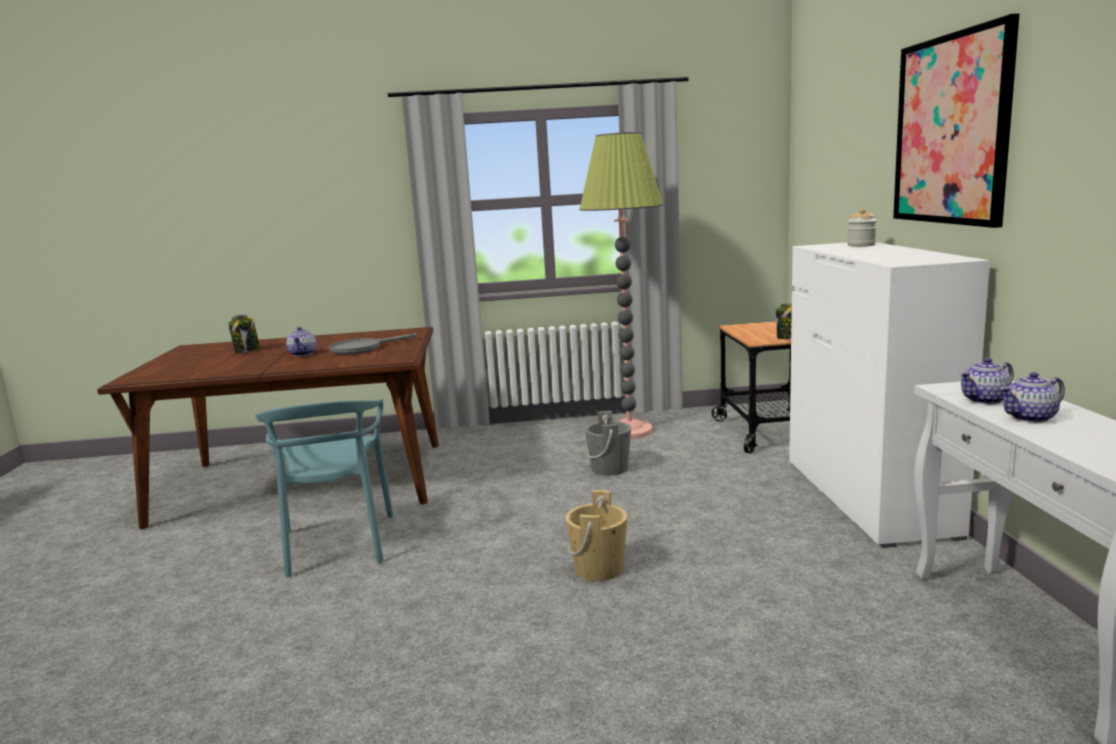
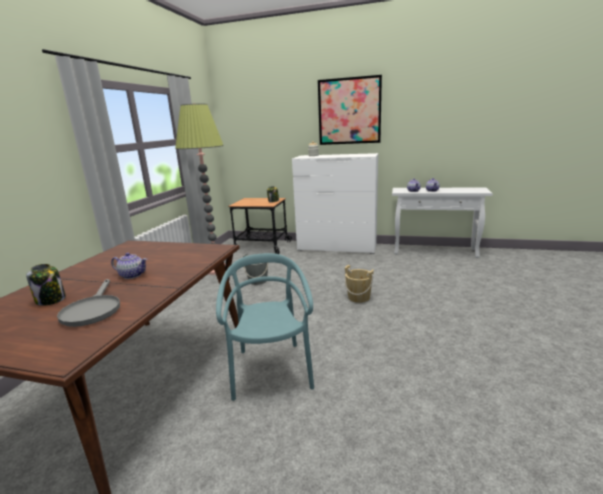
camera: 70 degrees left, 5 degrees up
(337, 544) = (271, 370): turquoise chair -> turquoise chair turned 105 degrees counterclockwise
(362, 348) = (160, 257): grey frying pan -> grey frying pan (93, 310)

